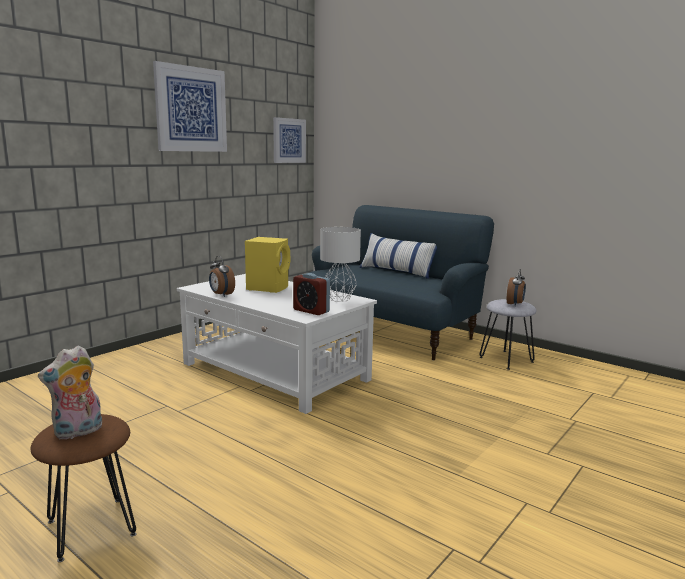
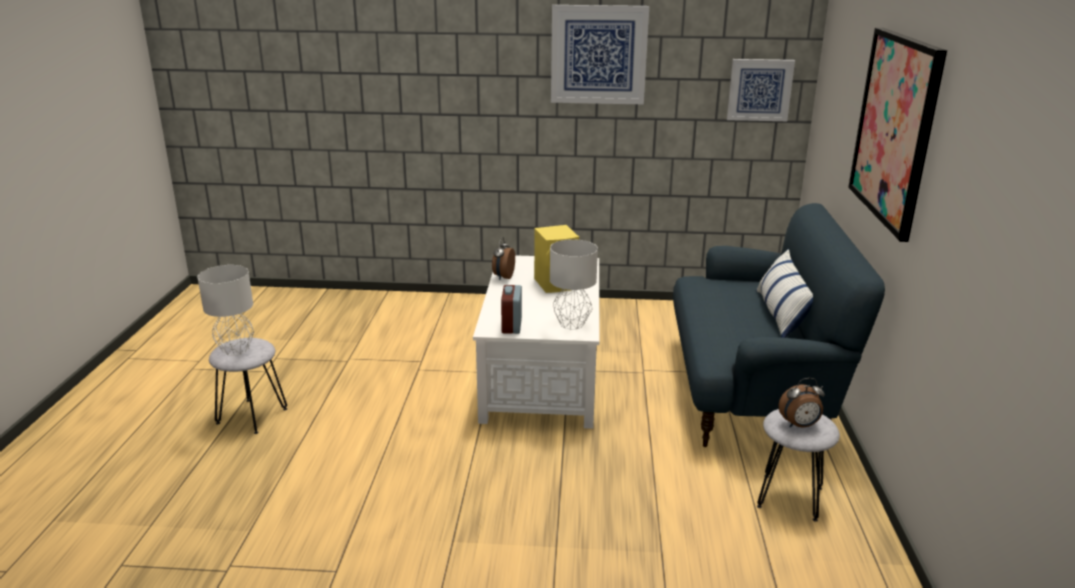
camera: 55 degrees right, 10 degrees up
(78, 432) = (236, 349): plush toy -> grey table lamp
(91, 527) = (252, 415): brown stool -> grey stool
(462, 128) = (895, 128): none -> picture

